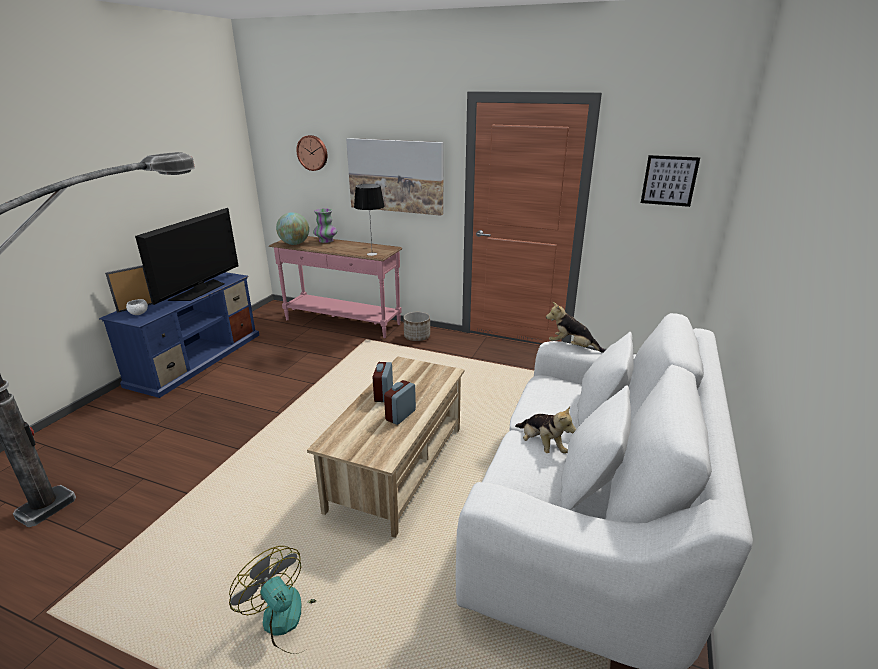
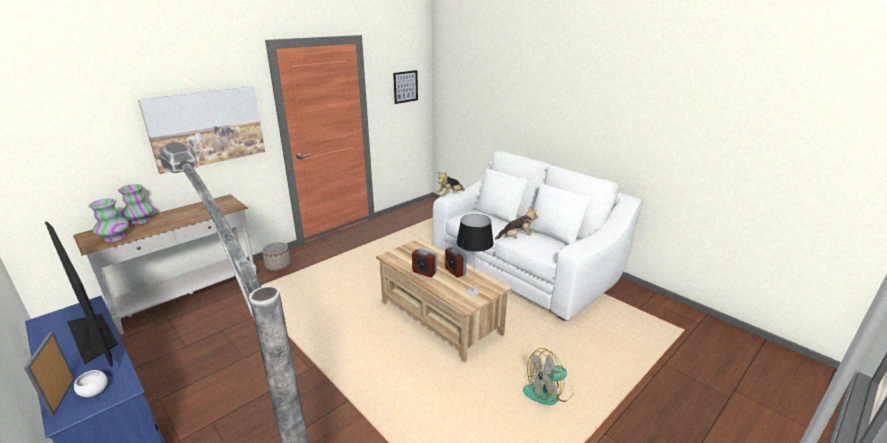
camera: 65 degrees left, 0 degrees up
(294, 244) = (114, 238): globe -> vase
(313, 153) = (82, 126): wall clock -> none
(342, 322) = (189, 298): pink console table -> white console table
(371, 254) = (226, 208): table lamp -> table lamp (472, 292)

